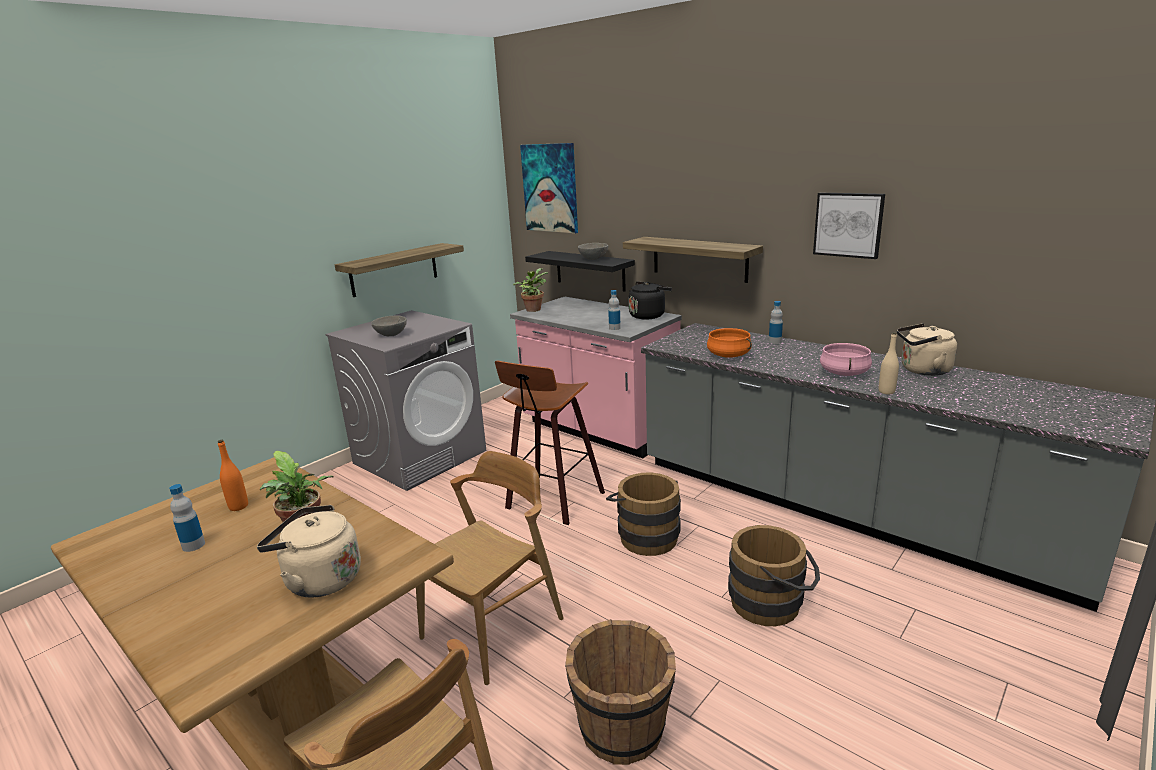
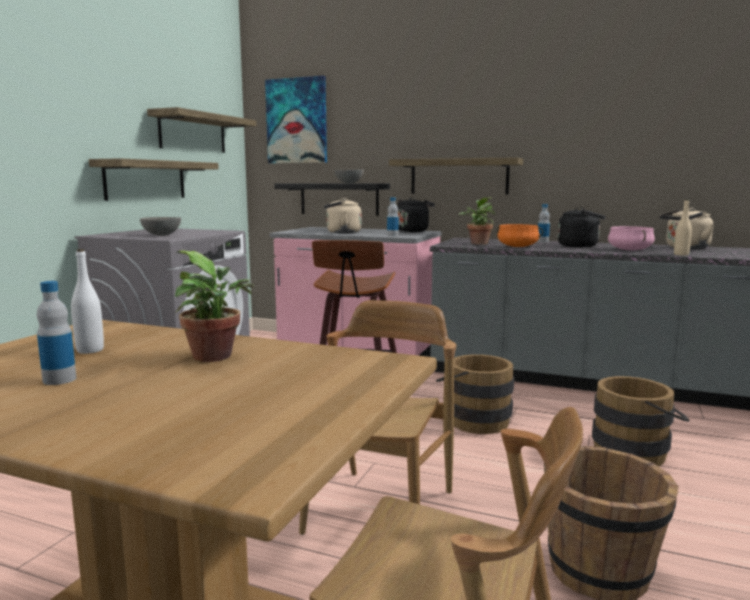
camera: 20 degrees left, 10 degrees down
(238, 506) = (90, 350): orange bottle -> white bottle
(319, 580) = (297, 385): beige kettle -> beige kettle (341, 232)
(444, 213) = (193, 133): none -> shelf
(533, 309) = (291, 230): potted plant -> potted plant (478, 243)
(801, 357) = (580, 246): none -> black kettle
(848, 224) = (603, 134): picture -> none

